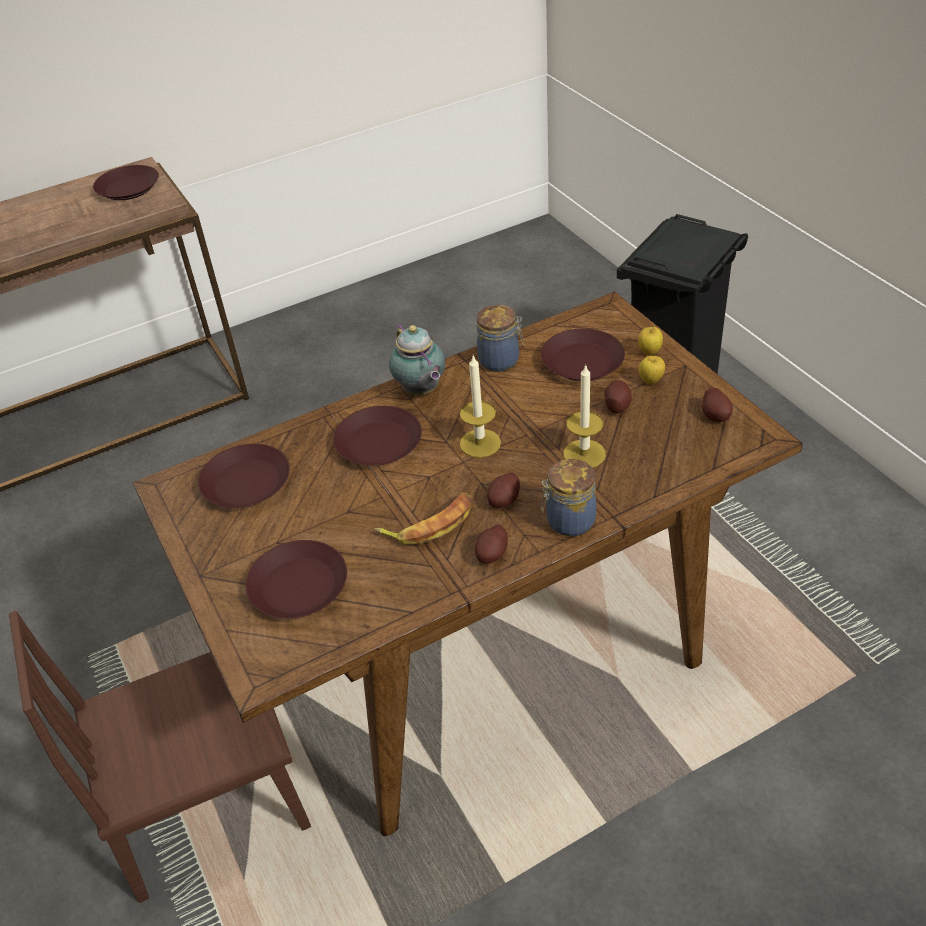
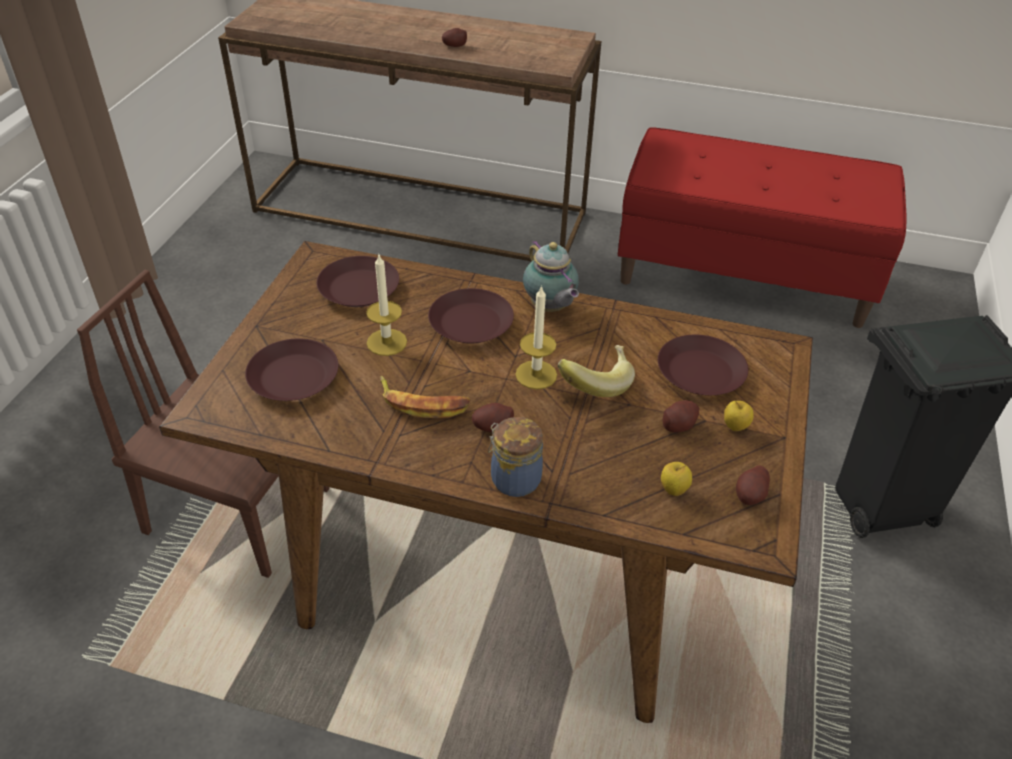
camera: 40 degrees right, 0 degrees up
(128, 188) = (550, 46): brown plate -> none
(397, 311) = (743, 274): none -> red bench
(421, 391) = (550, 308): teapot -> teapot turned 45 degrees counterclockwise
(492, 555) = (430, 457): potato -> potato (454, 46)
(501, 361) = (638, 327): jar -> none
(526, 418) = (595, 382): none -> banana
(584, 454) = (598, 441): candle -> candle (386, 342)
(649, 352) = (768, 404): apple -> apple (673, 490)

